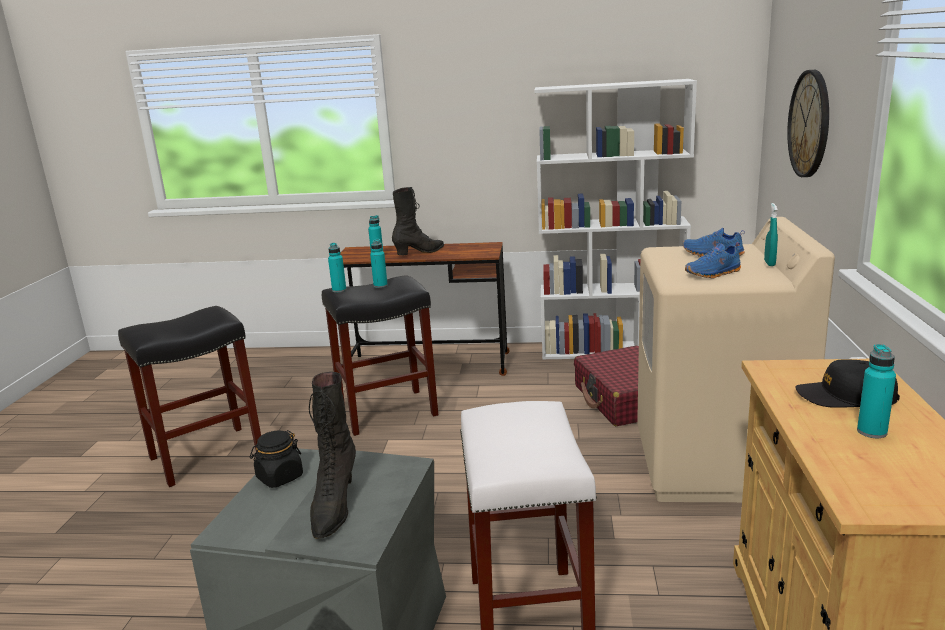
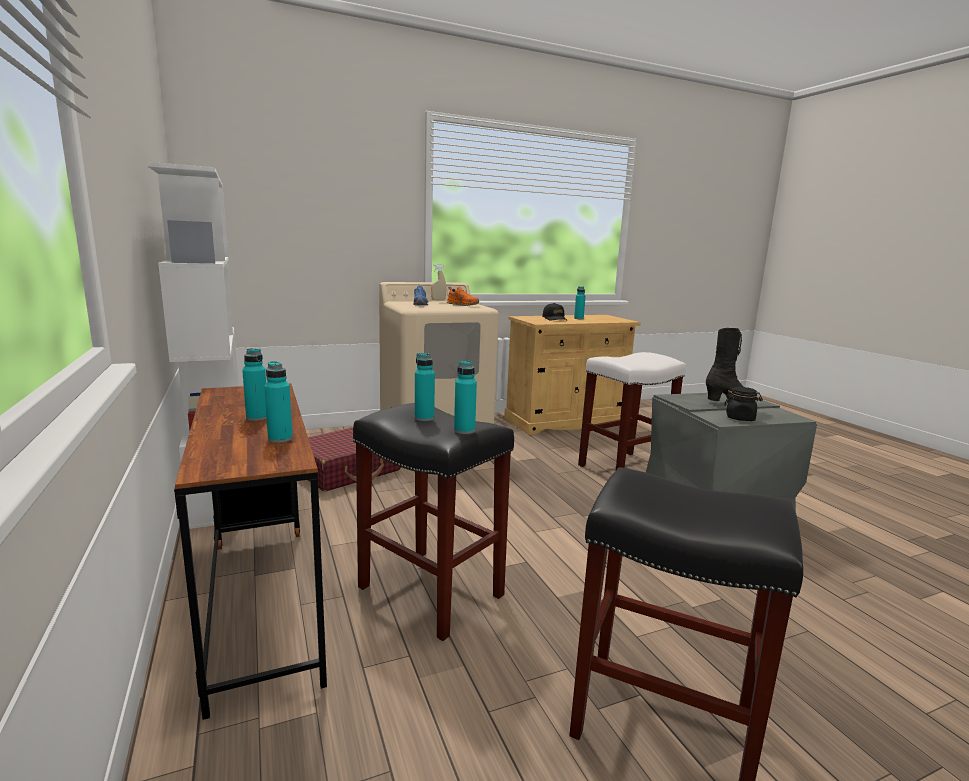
camera: 120 degrees left, 5 degrees down
(420, 253) = (257, 417): black boot -> turquoise bottle
(714, 274) = (463, 305): blue shoe -> orange shoe
(769, 263) = (438, 300): turquoise spray bottle -> beige spray bottle
(810, 124) = (318, 226): wall clock -> none

